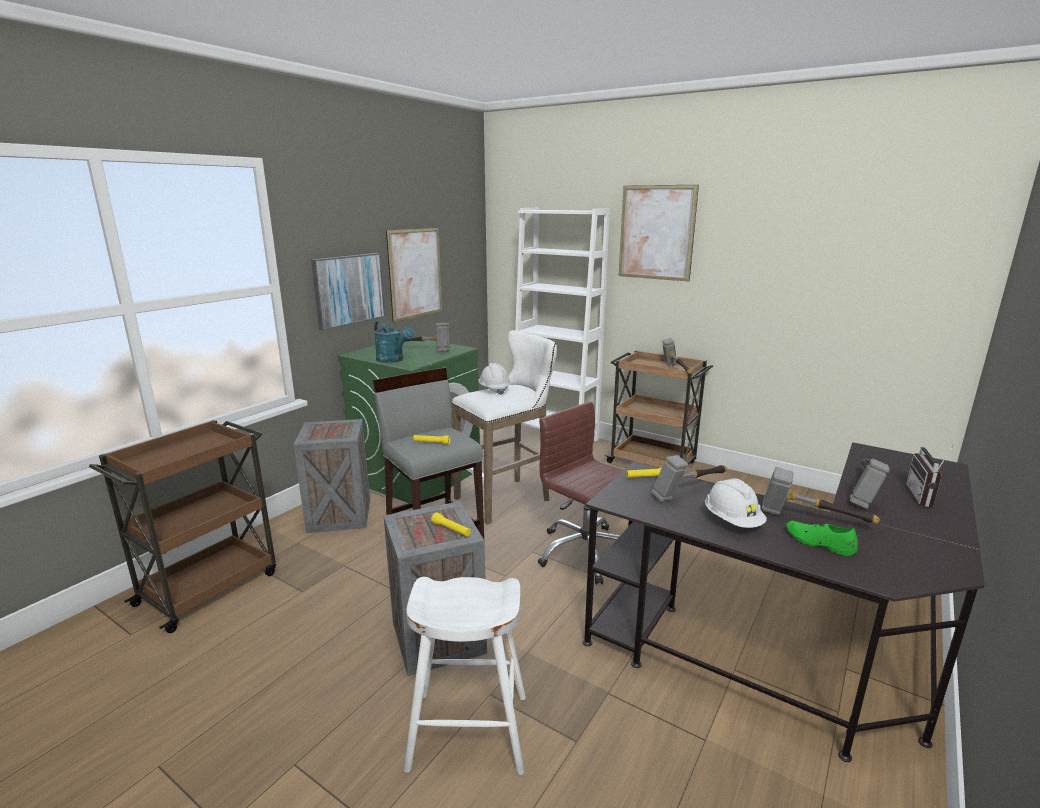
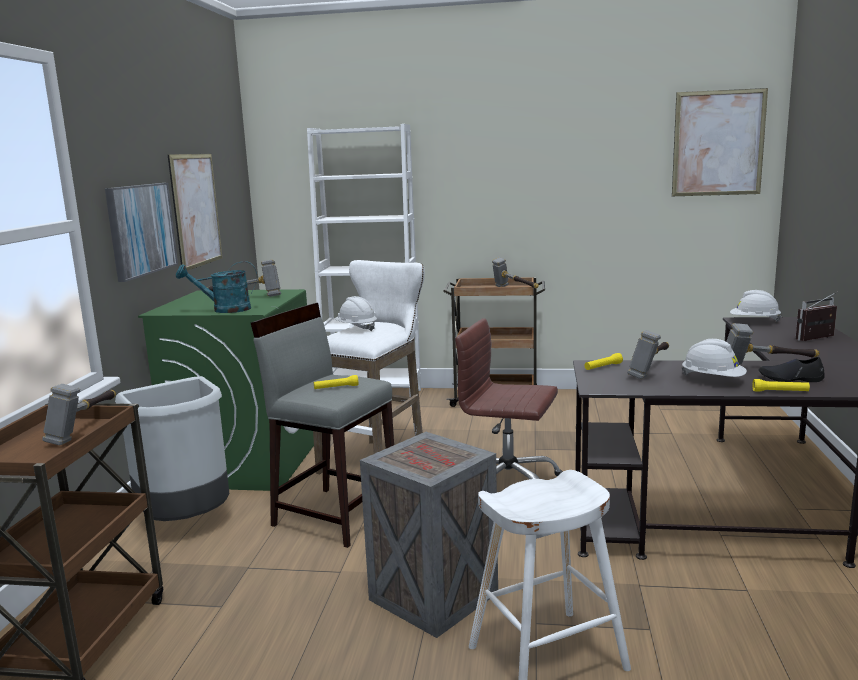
camera: 25 degrees left, 5 degrees down
(341, 515) = (187, 522): crate -> grey trash can
(393, 360) = (224, 310): turquoise watering can -> turquoise watering can turned 150 degrees clockwise
(451, 529) = (451, 453): yellow flashlight -> yellow flashlight (780, 391)
(656, 233) = (465, 148): picture -> picture (718, 143)
(819, 542) = (790, 379): green shoe -> black shoe
(863, 491) = (774, 344): hammer -> hammer (86, 427)
(880, 455) = (754, 321): none -> white hard hat
(926, 497) = (818, 339): radio -> radio turned 75 degrees clockwise

